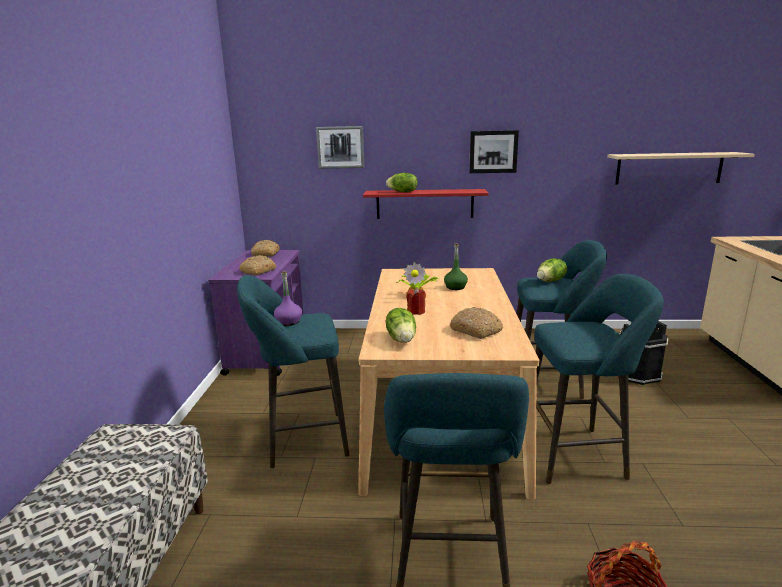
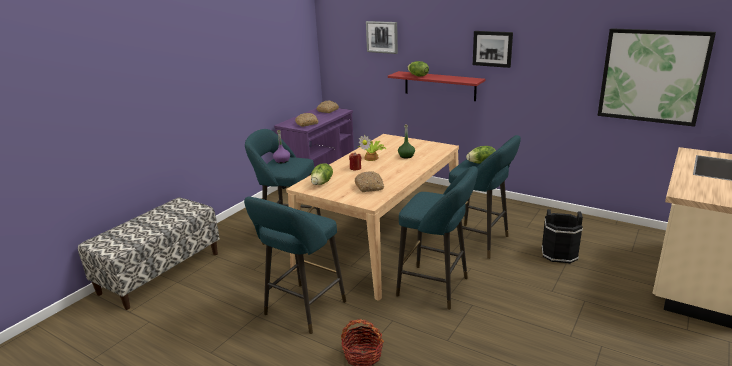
camera: 30 degrees right, 5 degrees up
(669, 168) = (652, 76): beige shelf -> picture

